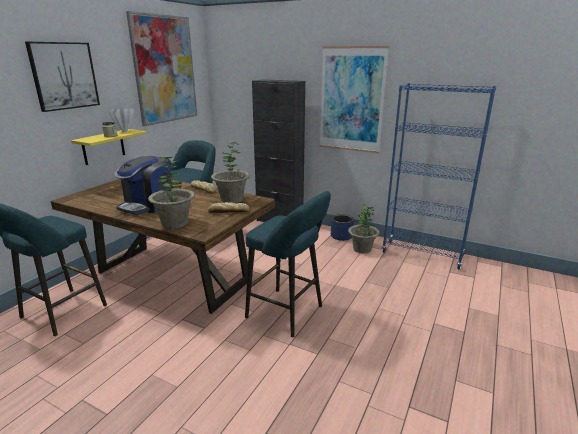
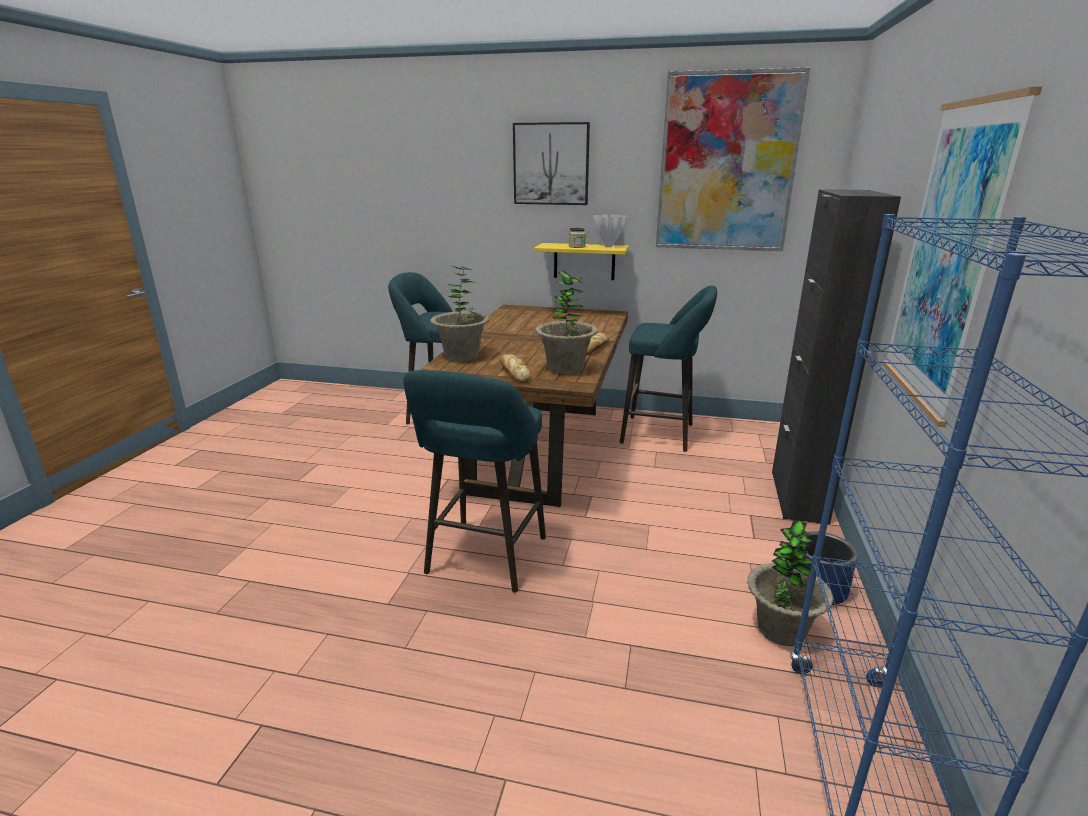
camera: 75 degrees right, 0 degrees up
(148, 205) = (513, 336): coffee machine -> none

